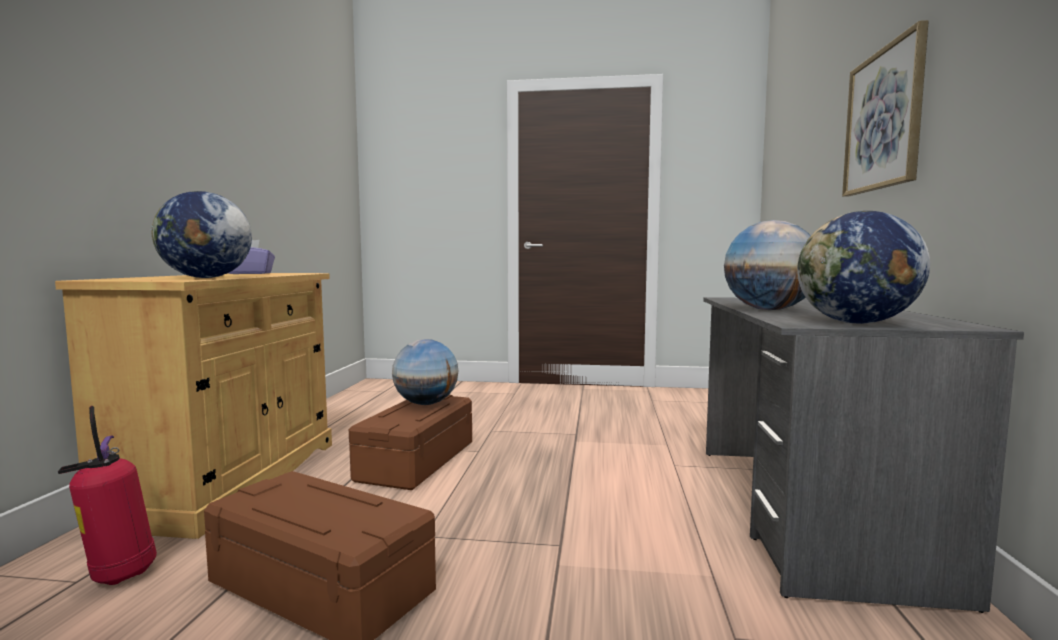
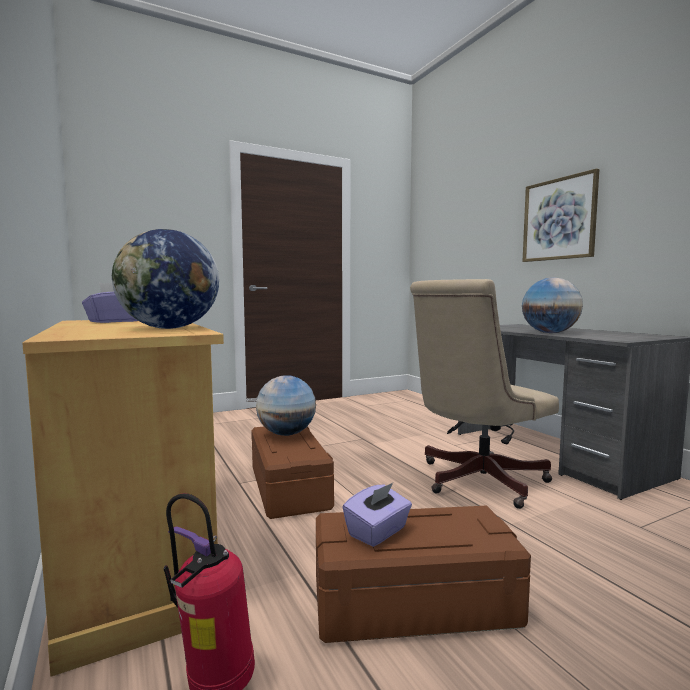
camera: 35 degrees left, 0 degrees up
(285, 497) = (378, 532): none -> purple tissue box
(613, 509) = (475, 481): none -> beige office chair
(856, 323) = (631, 337): globe -> none

